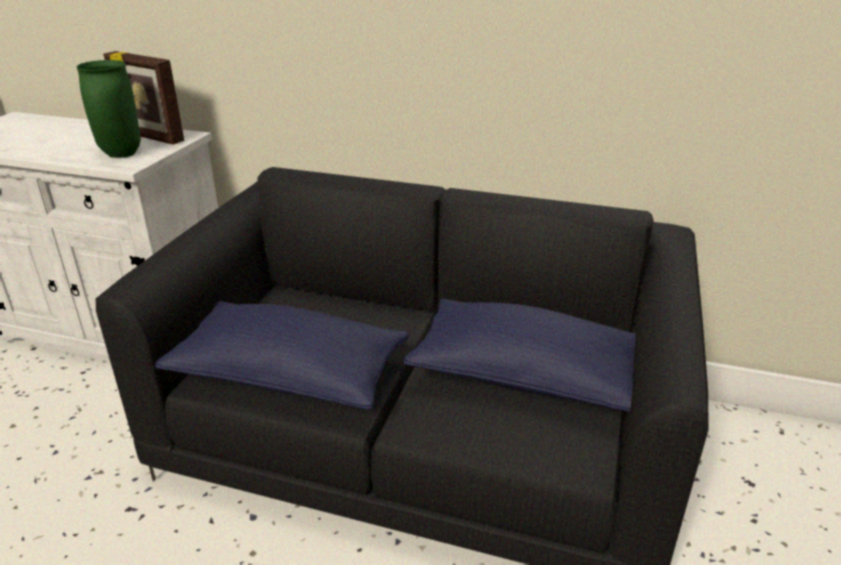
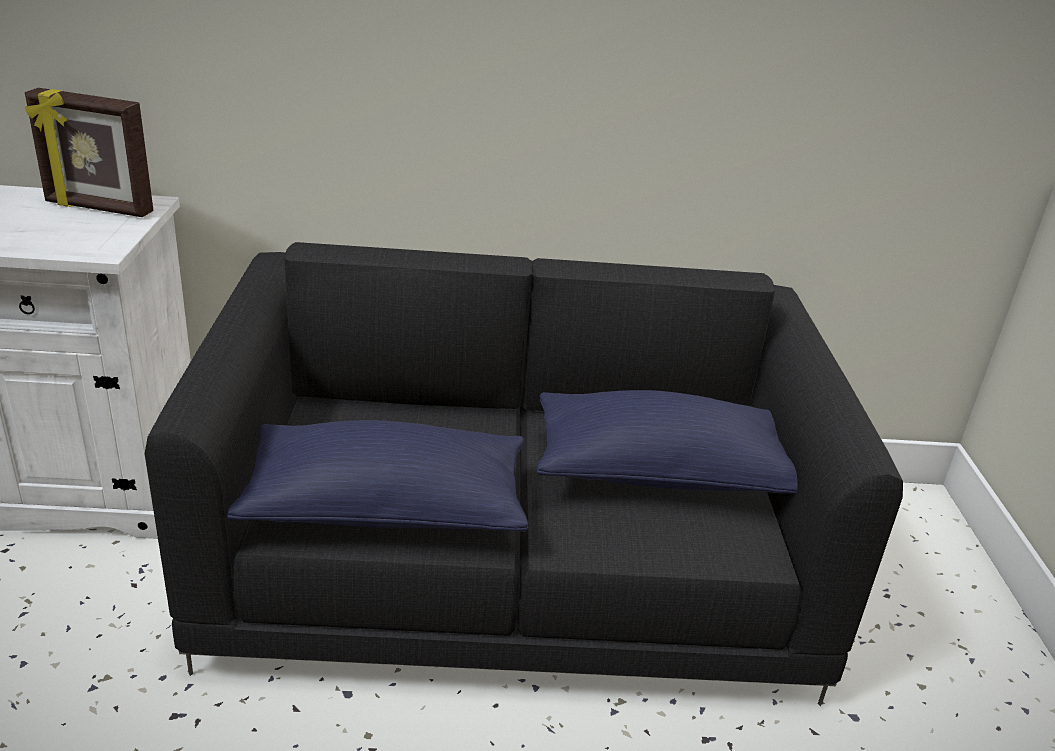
camera: 20 degrees left, 0 degrees up
(123, 154) = (78, 235): green vase -> none

